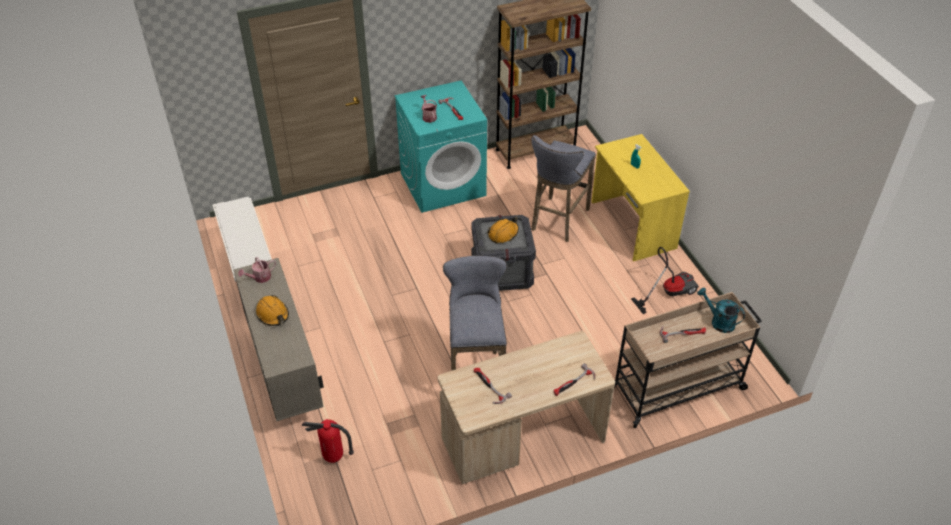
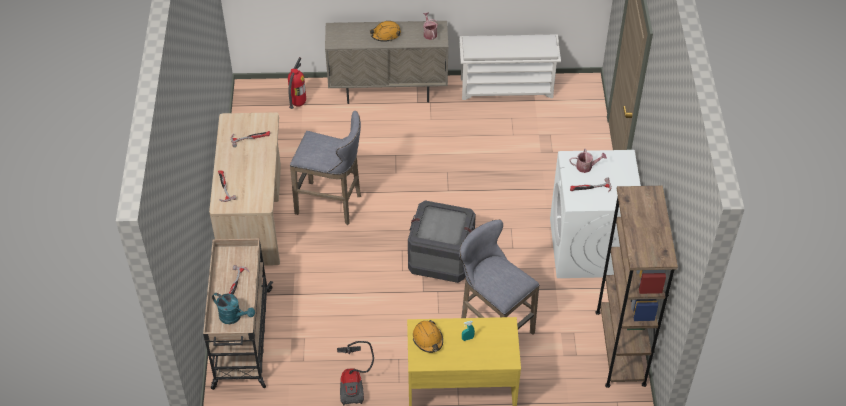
camera: 110 degrees right, 5 degrees up
(443, 184) = (589, 248): turquoise washing machine -> white washing machine
(503, 233) = (443, 226): orange hard hat -> orange hard hat (428, 339)
(718, 321) = (234, 317): turquoise watering can -> turquoise watering can turned 60 degrees clockwise

